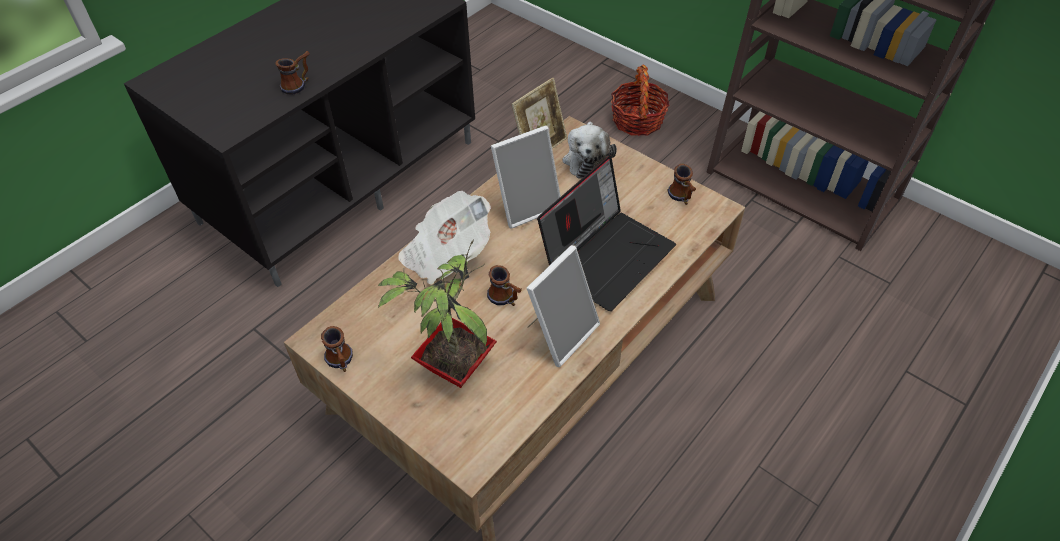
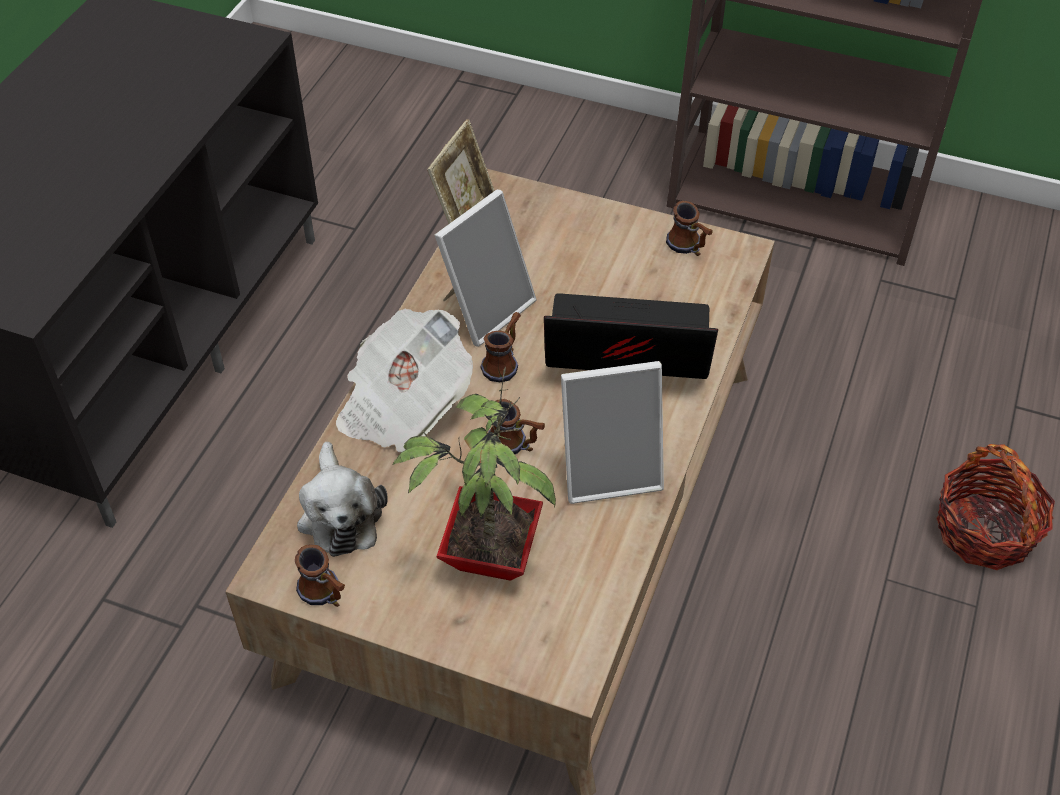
camera: 20 degrees left, 0 degrees up
(298, 84) = (99, 209): mug -> mug (504, 362)
(560, 333) = (610, 470): picture frame -> picture frame turned 60 degrees clockwise
(587, 159) = (539, 224): plush toy -> plush toy (340, 513)
(607, 255) = (625, 350): laptop -> laptop turned 105 degrees counterclockwise
(637, 120) = (543, 154): basket -> basket (984, 531)

